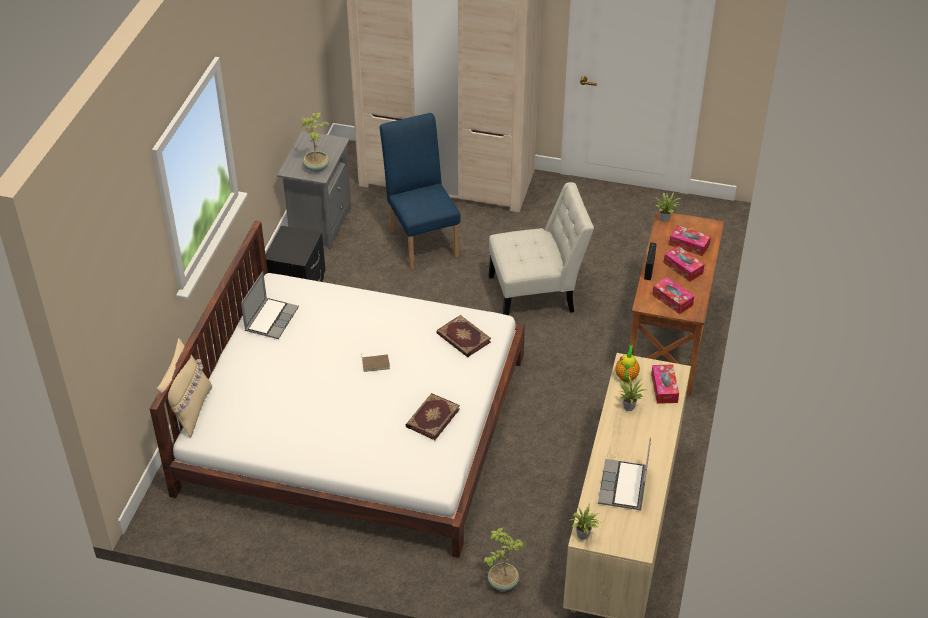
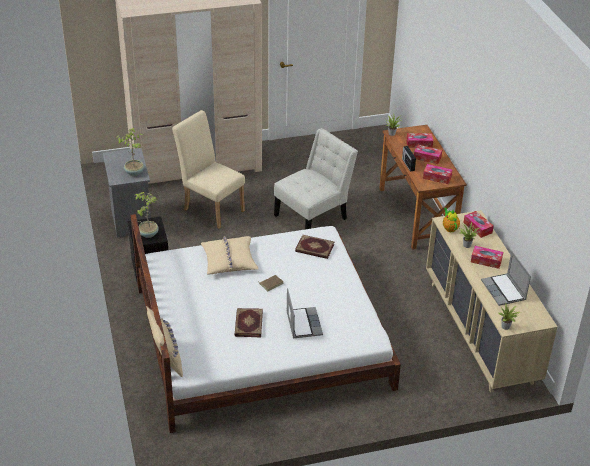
camera: 30 degrees left, 5 degrees down
(271, 319) = (174, 281): laptop -> laptop (303, 323)
(352, 316) = (229, 260): none -> beige pillow
(422, 240) = (211, 208): blue chair -> beige chair
(432, 417) = (337, 302): book -> book (248, 324)
(502, 582) = (436, 393): potted plant -> potted plant (148, 234)
(636, 437) = (486, 260): none -> tissue box

